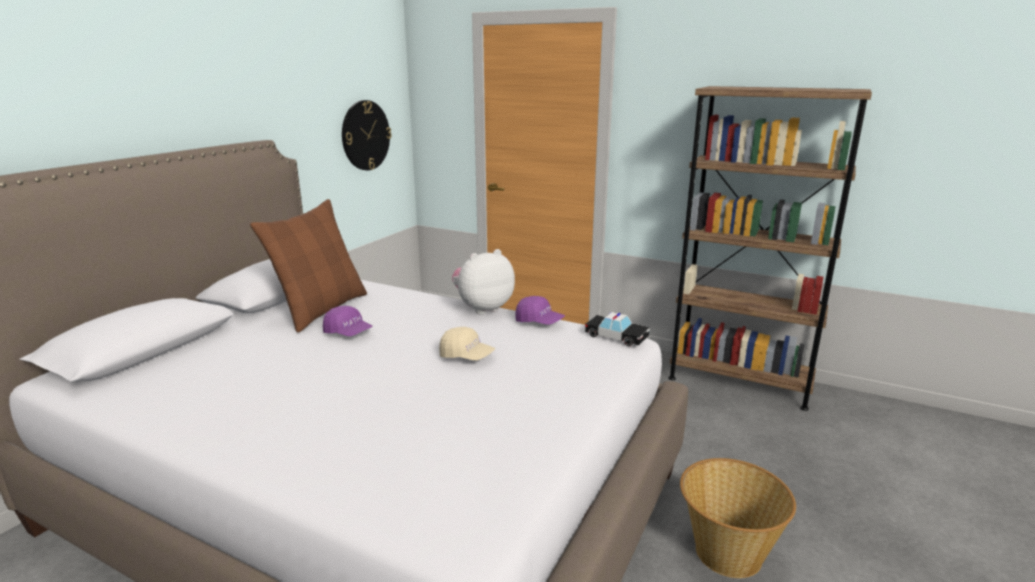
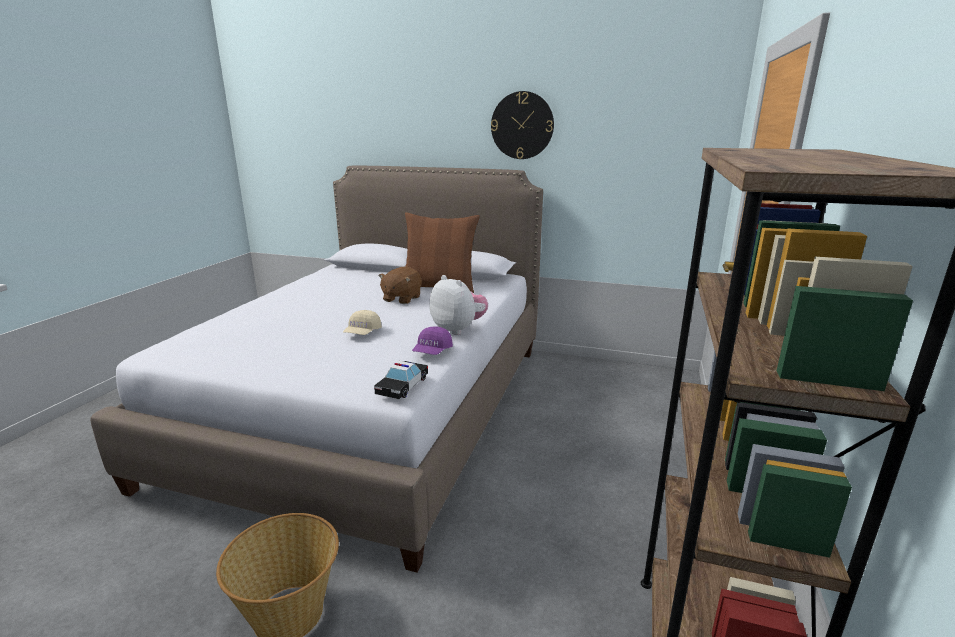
camera: 80 degrees right, 0 degrees up
(348, 333) = (401, 299): purple cap -> brown plush toy
(365, 135) = (649, 183): wall clock -> wall clock (522, 125)

